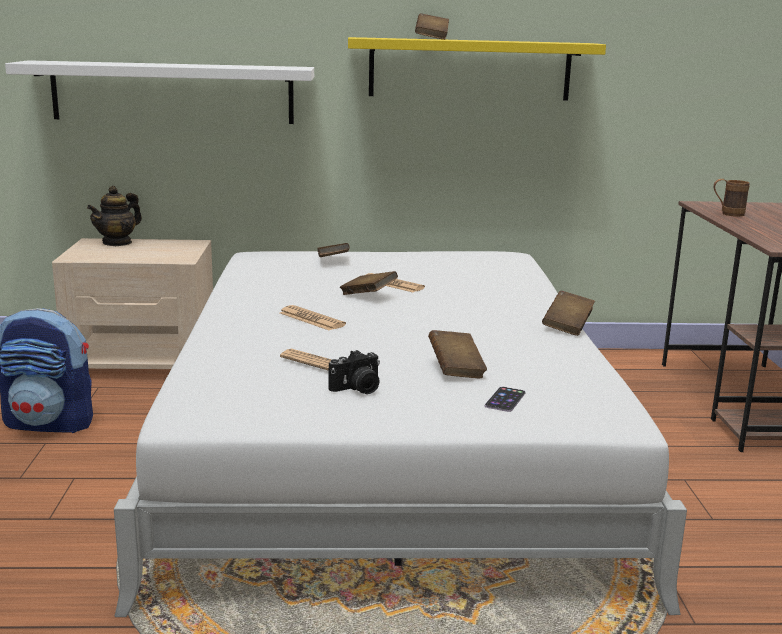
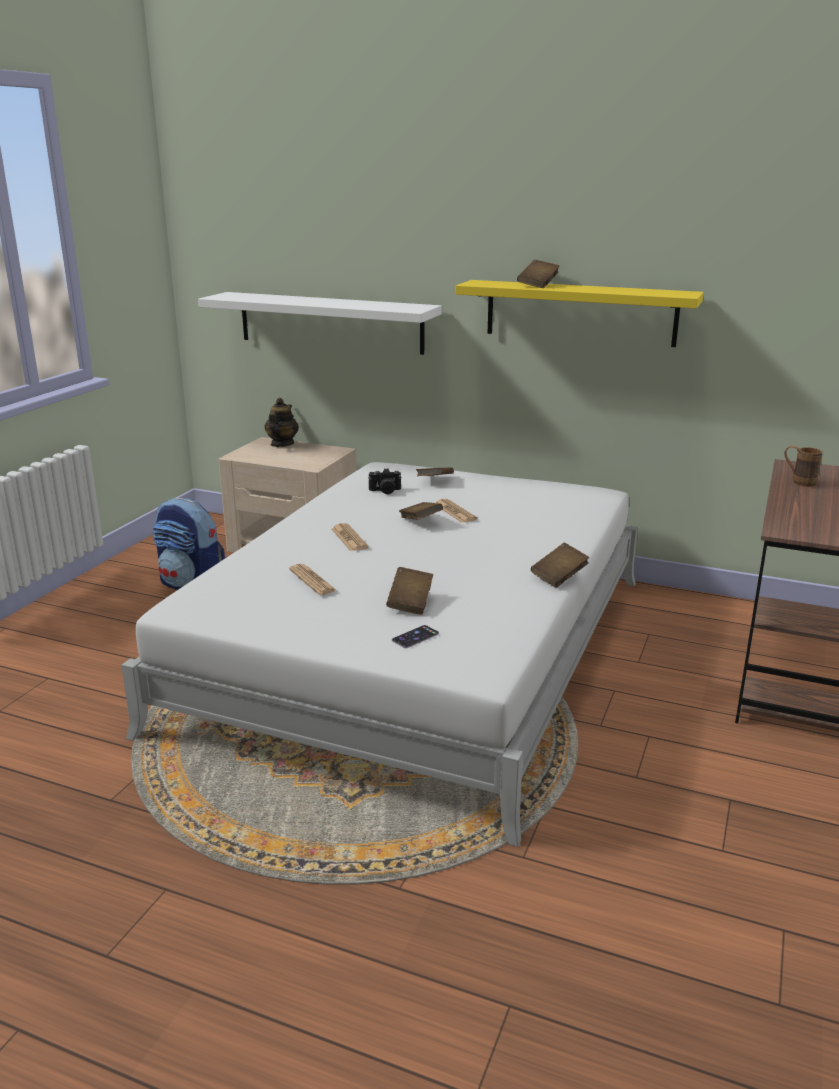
camera: 25 degrees right, 5 degrees up
(117, 242) = (282, 444): teapot -> teapot turned 135 degrees clockwise
(357, 389) = (315, 607): camera -> camera (385, 491)

